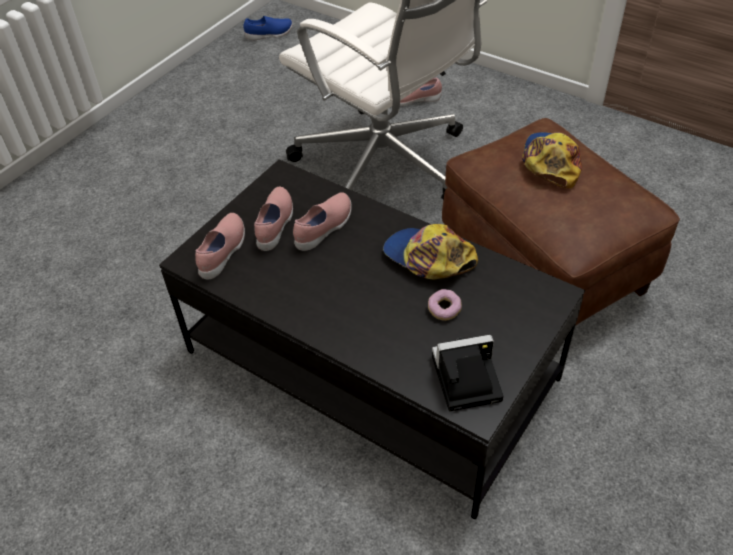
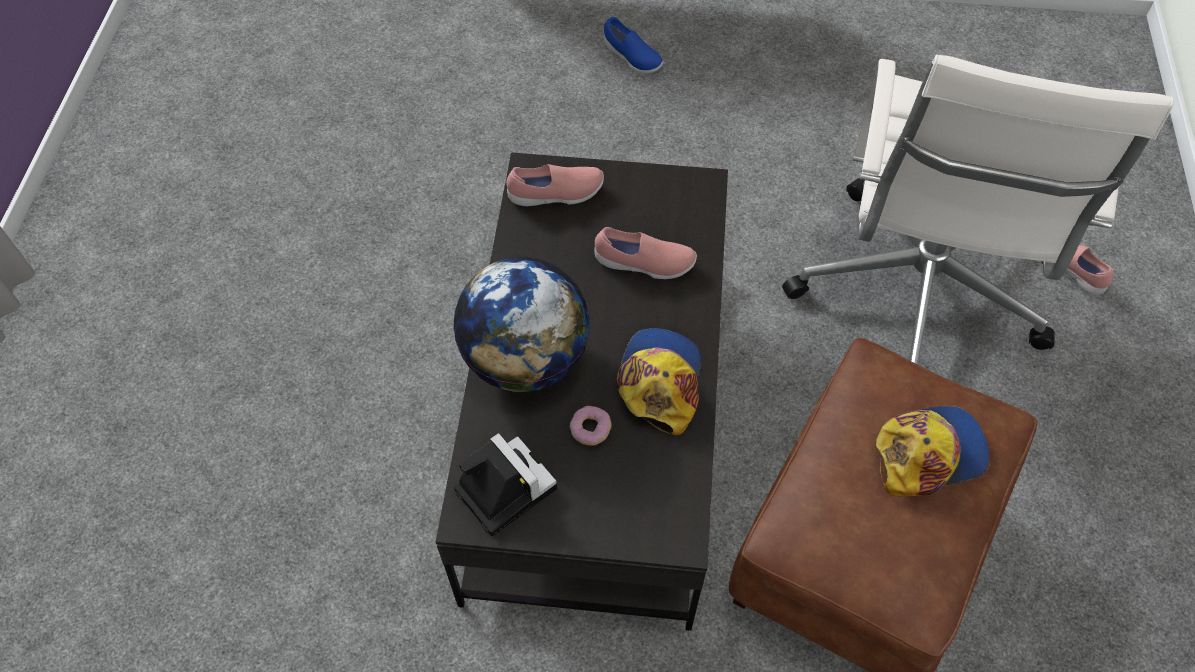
camera: 60 degrees right, 10 degrees up
(269, 35) = (1064, 52): blue shoe -> blue shoe (631, 58)
(276, 225) = (622, 218): pink shoe -> none
(359, 325) = (525, 359): none -> globe

